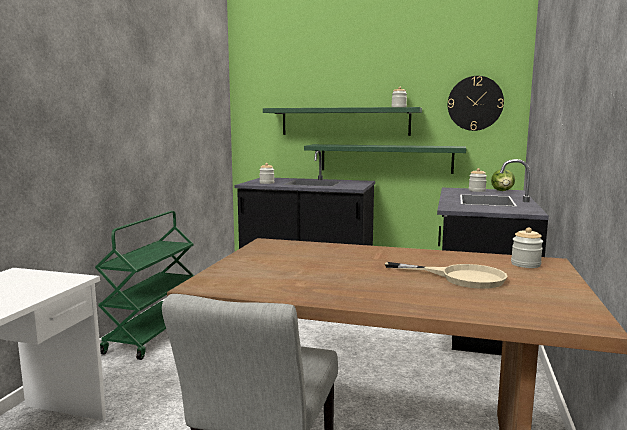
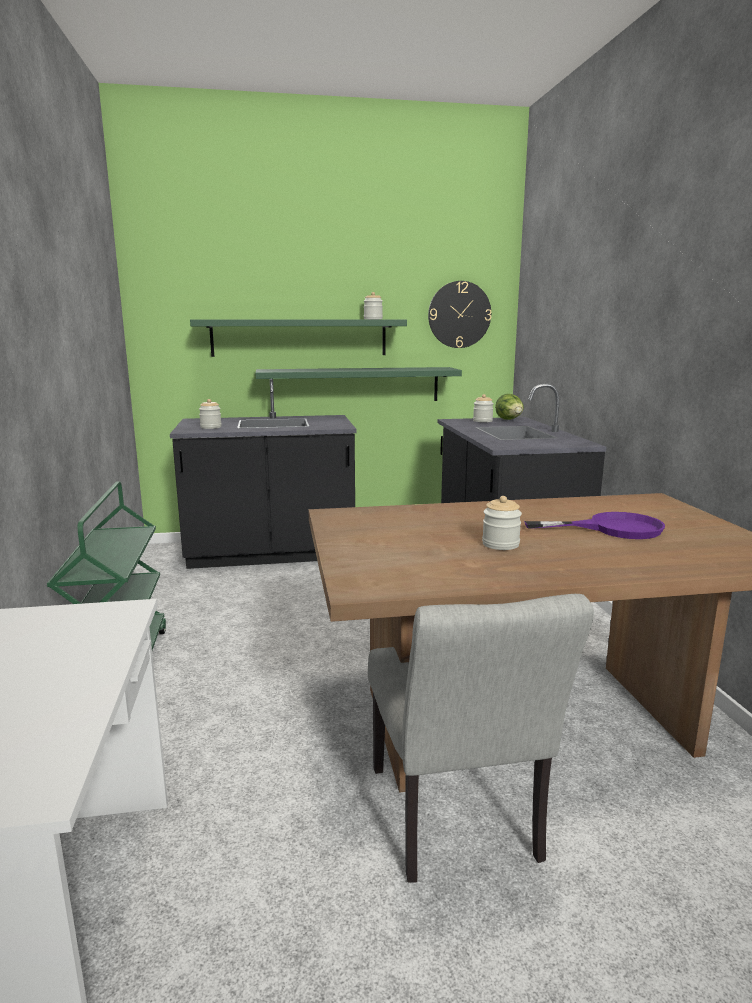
camera: 25 degrees left, 5 degrees up
(460, 277) = (612, 529): beige frying pan -> purple frying pan
(525, 264) = (641, 505): jar -> jar (500, 544)

